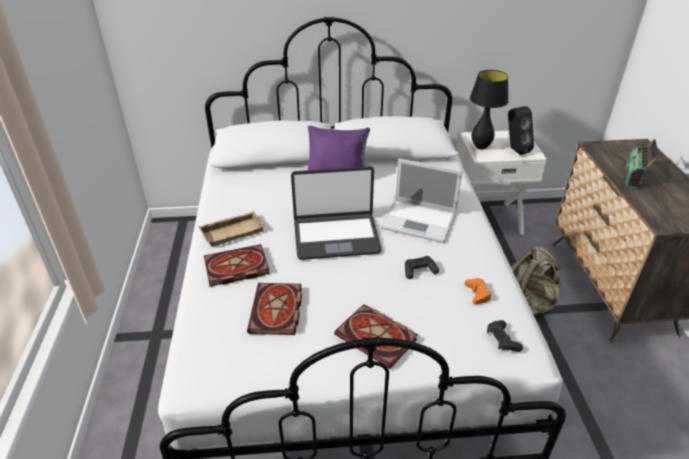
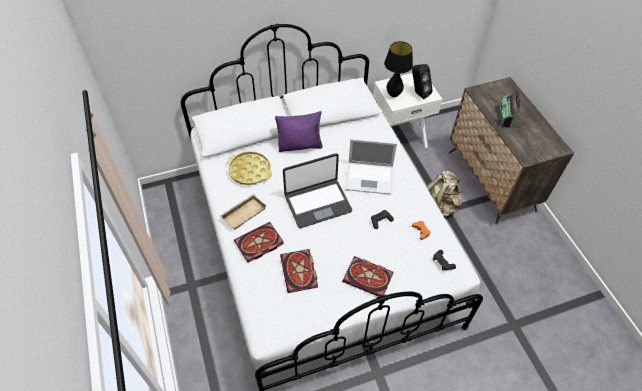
camera: 15 degrees left, 15 degrees up
(262, 190) = (250, 171): none -> yellow tray

